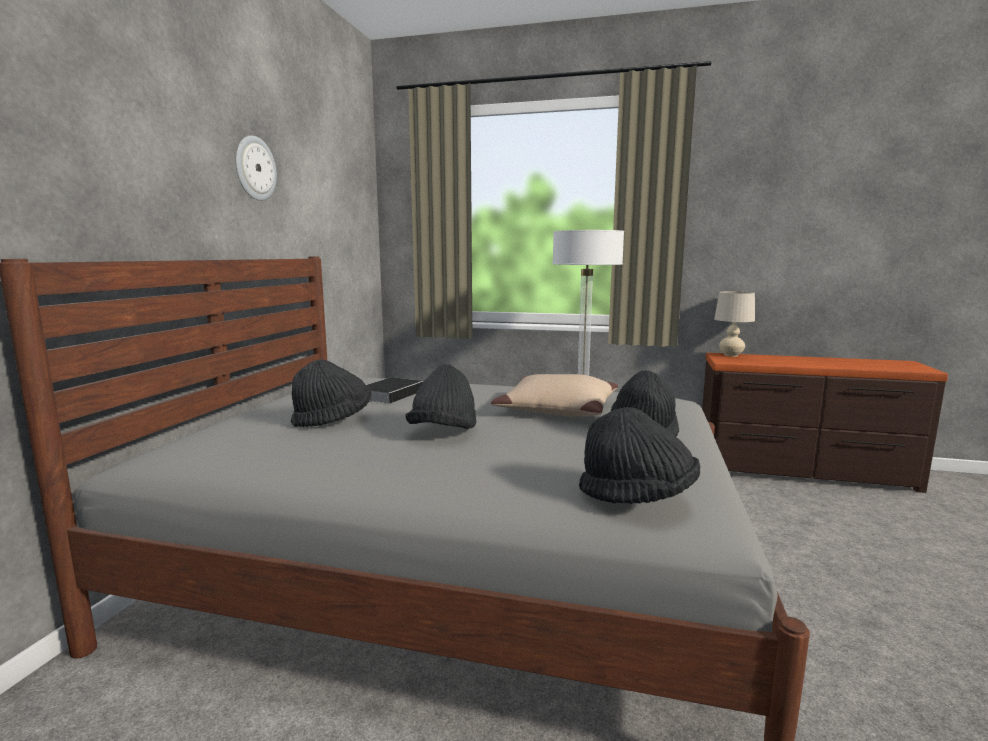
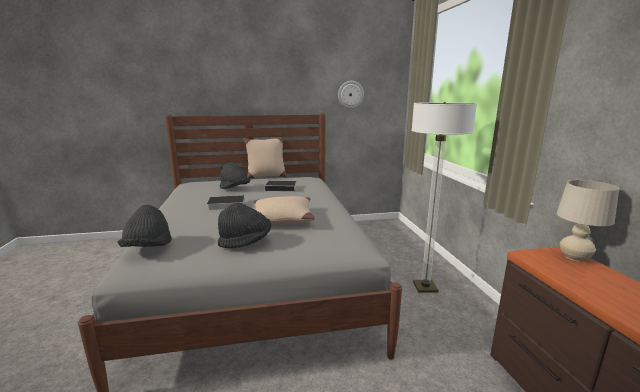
camera: 65 degrees right, 5 degrees up
(255, 168) = (287, 72): wall clock -> wall clock (350, 94)
(264, 399) = (266, 176): none -> beige pillow
(443, 432) = (225, 205): black hat -> book

